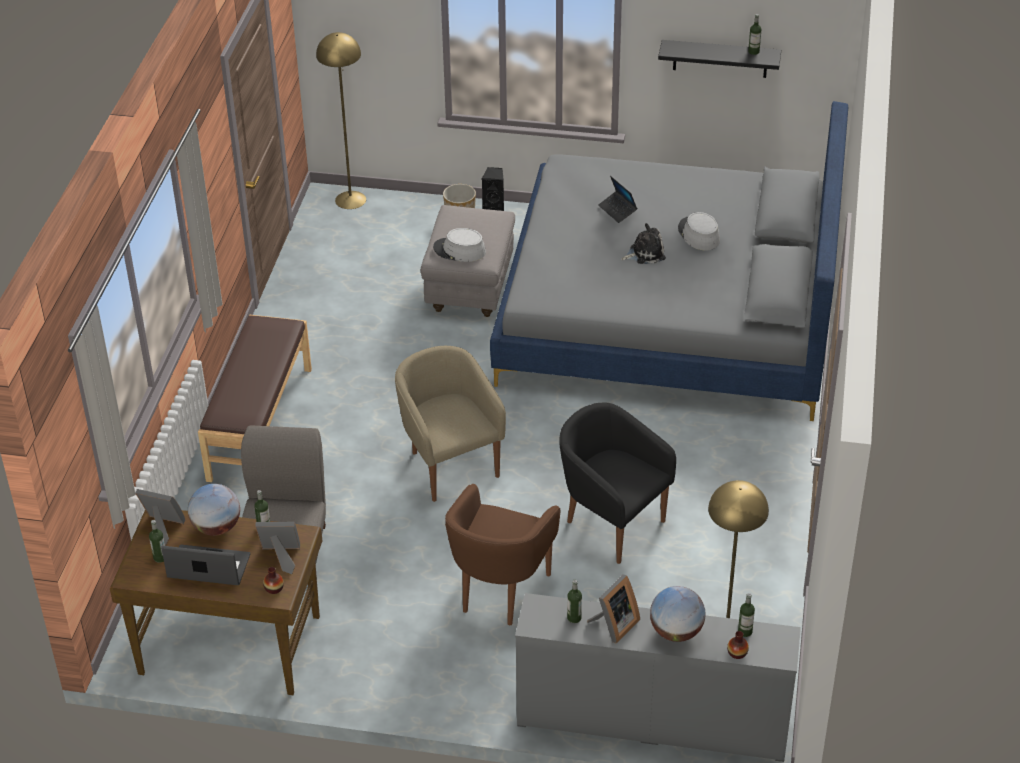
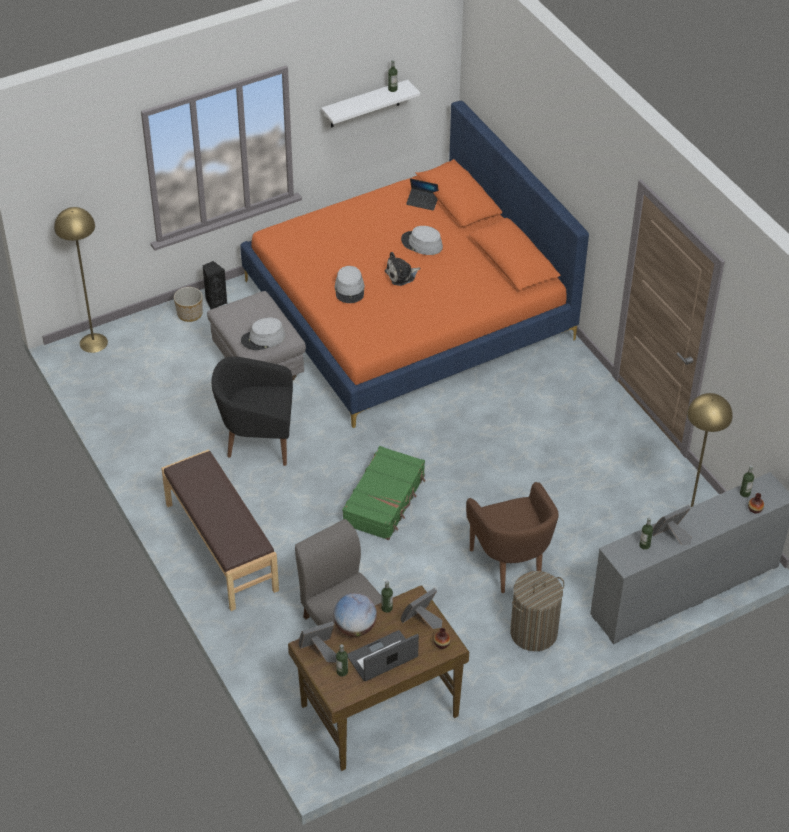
camera: 40 degrees left, 5 degrees up
(449, 465) = (385, 500): beige armchair -> green suitcase
(450, 666) = (533, 633): none -> laundry basket
(579, 242) = (349, 289): none -> grey hat
(611, 524) = (528, 479): black armchair -> black armchair (257, 443)
(613, 625) = (671, 536): picture frame -> picture frame turned 120 degrees counterclockwise
(617, 210) = (351, 252): laptop -> laptop (422, 202)
(645, 253) = (401, 275): plush toy -> plush toy turned 150 degrees counterclockwise
(669, 309) = (408, 309): grey bed -> orange bed
(676, 632) = (709, 517): globe -> none
(720, 58) = (365, 104): black shelf -> white shelf

